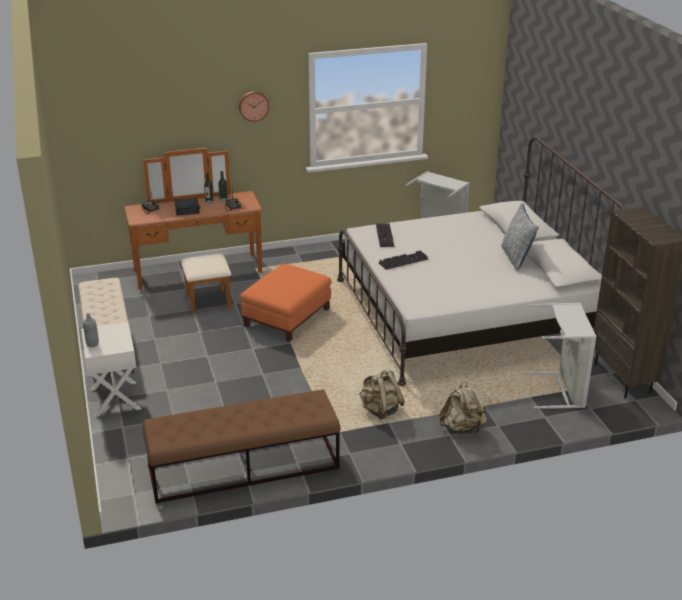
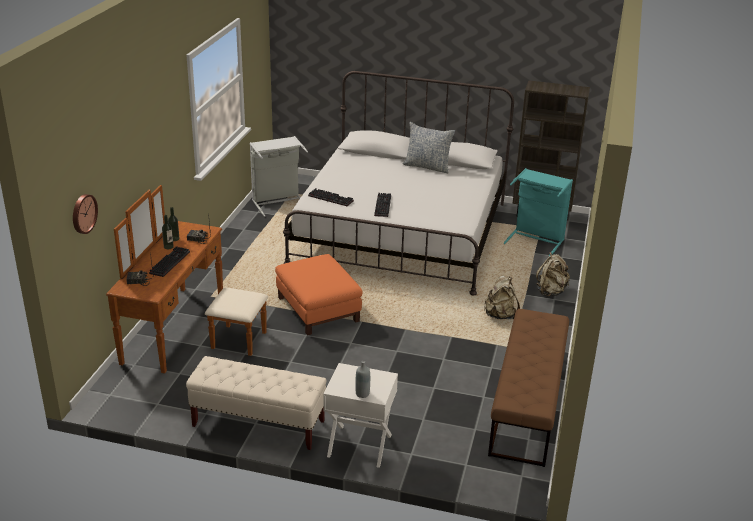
camera: 60 degrees left, 0 degrees up
(187, 209) = (169, 262): alarm clock -> keyboard
(253, 106) = (164, 127): wall clock -> wall clock (83, 213)
(561, 390) = (536, 239): grey laundry basket -> turquoise laundry basket

